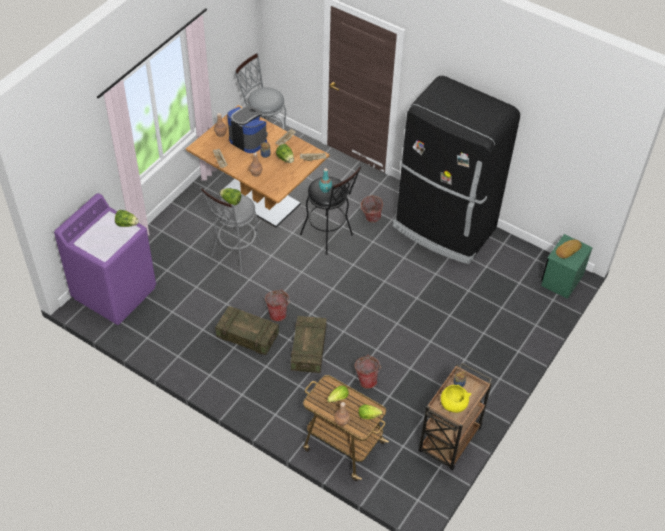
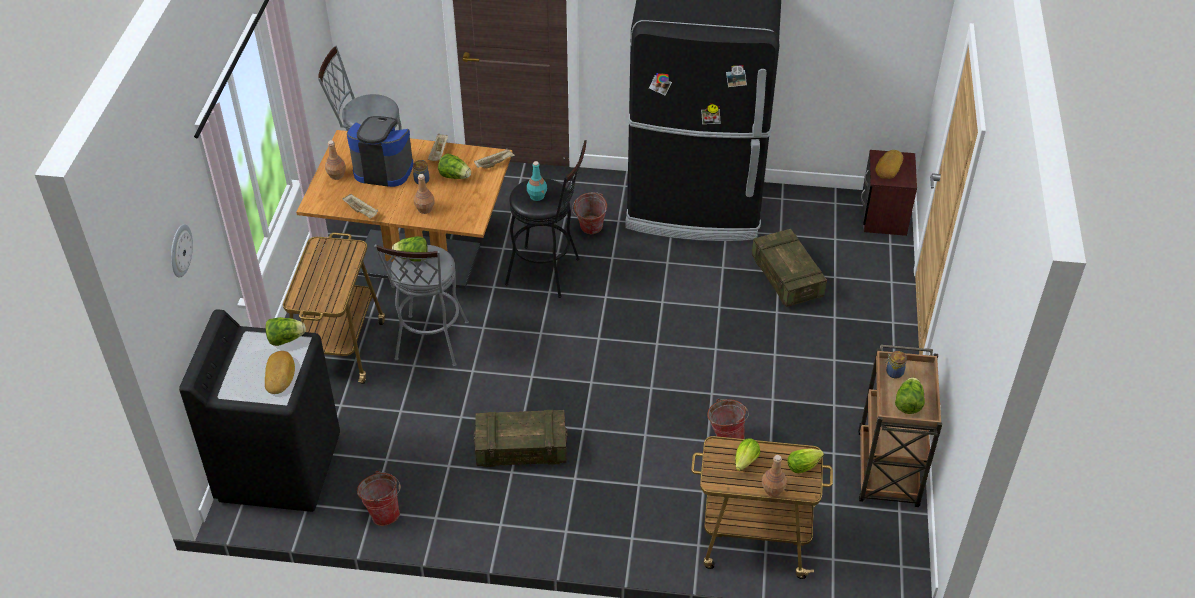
camera: 25 degrees left, 5 degrees down
(75, 156) = (179, 250): none -> wall clock
(112, 243) = (280, 375): none -> bread
(115, 292) = (279, 467): purple washing machine -> black washing machine
(186, 235) = (339, 346): none -> cart
(278, 313) = (544, 400): bucket -> bucket (383, 512)
(308, 350) = (620, 432): crate -> crate (786, 278)
(453, 405) = (908, 403): yellow bowl -> lettuce
(562, 280) = (884, 216): green nightstand -> brown nightstand

